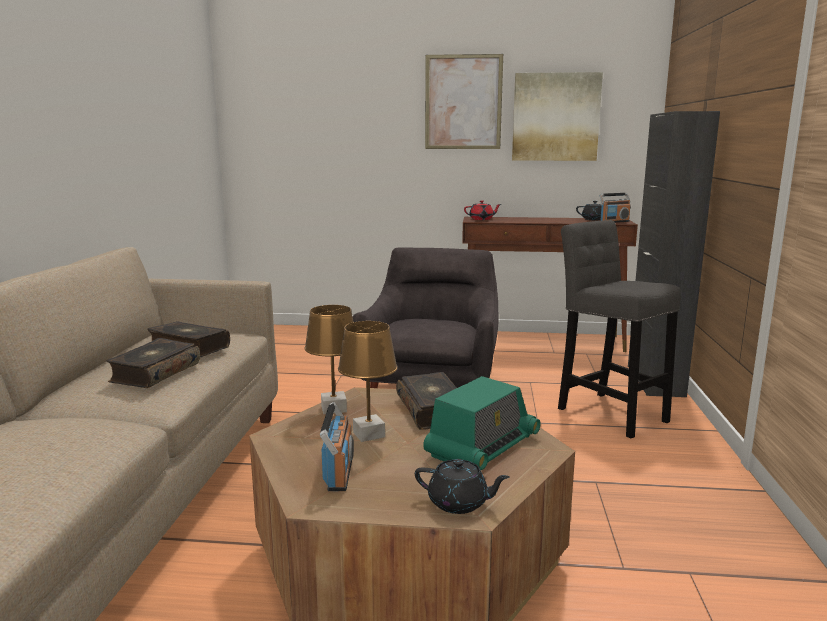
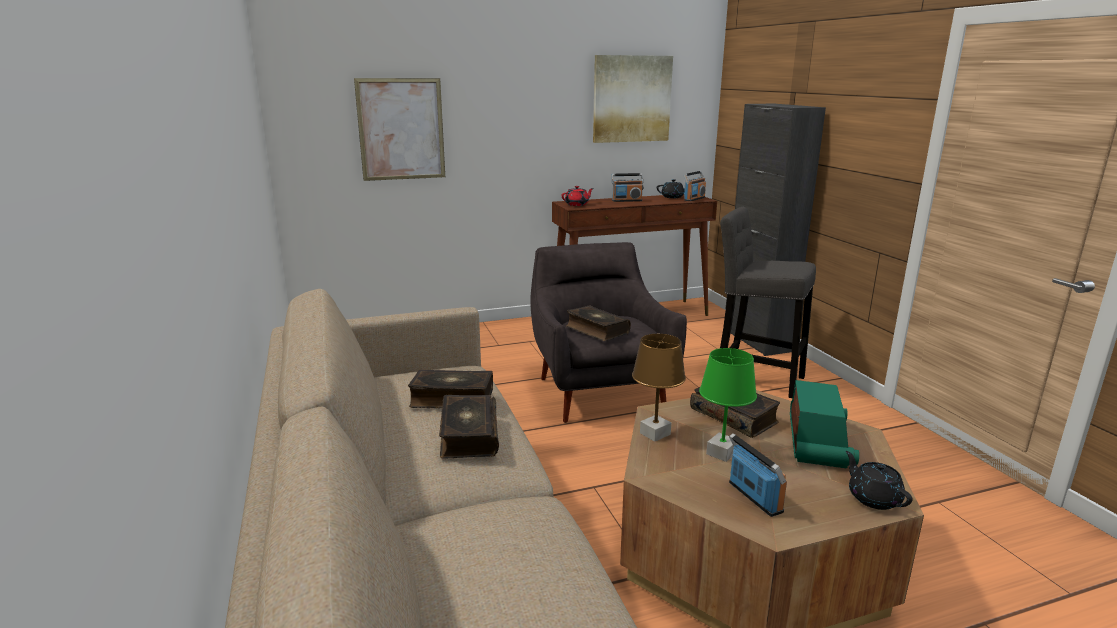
camera: 25 degrees left, 5 degrees up
(369, 434) = (721, 453): brown table lamp -> green table lamp
(411, 327) = (596, 330): none -> book
(459, 503) = (873, 498): black teapot -> black teapot turned 105 degrees counterclockwise
(463, 102) = (545, 84): picture -> picture (401, 129)
(538, 219) = (626, 200): none -> radio

